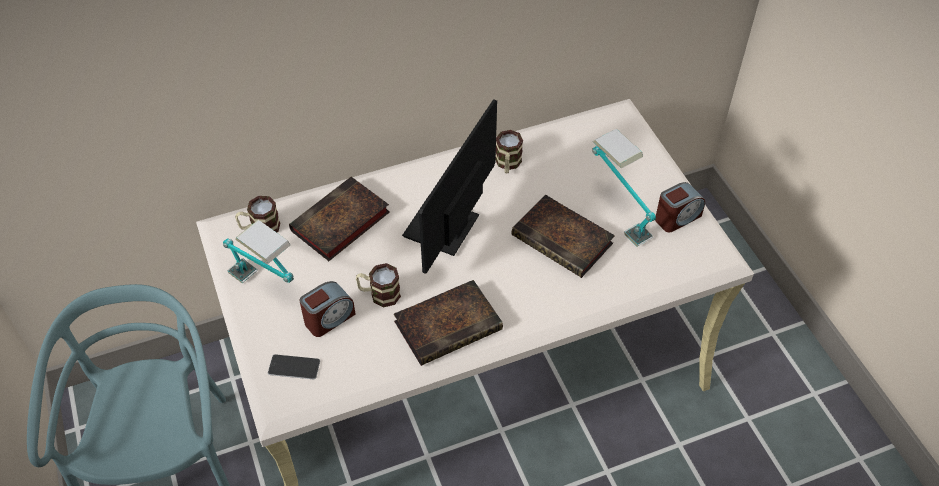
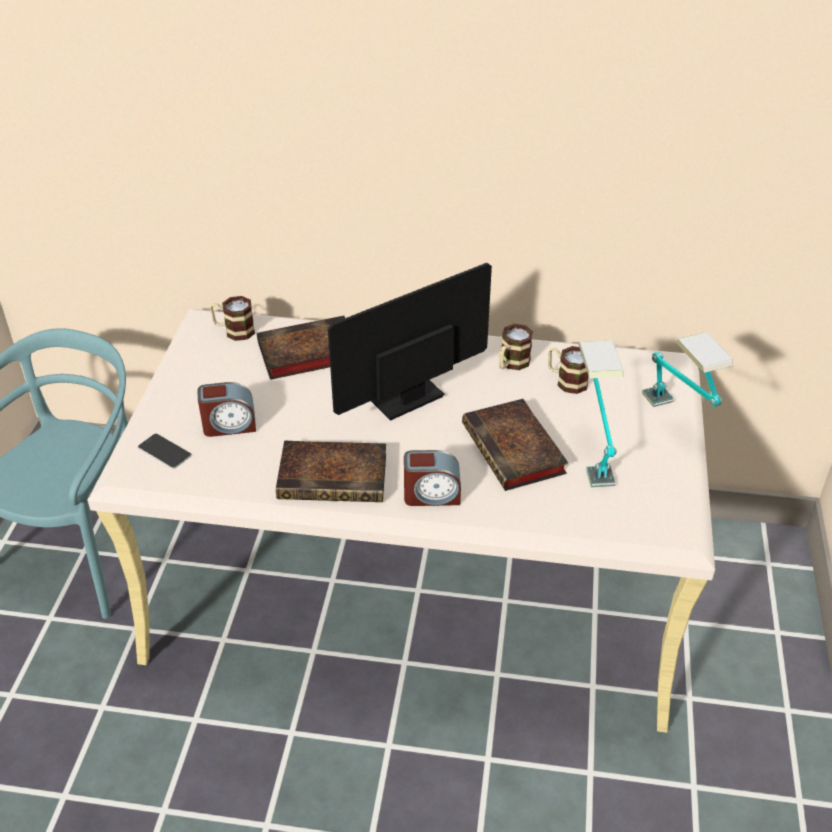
camera: 30 degrees right, 10 degrees down
(266, 289) = (196, 380): table lamp -> table lamp (677, 421)
(379, 294) = (291, 424): mug -> mug (566, 381)
(677, 218) = (660, 478): alarm clock -> alarm clock (431, 495)

